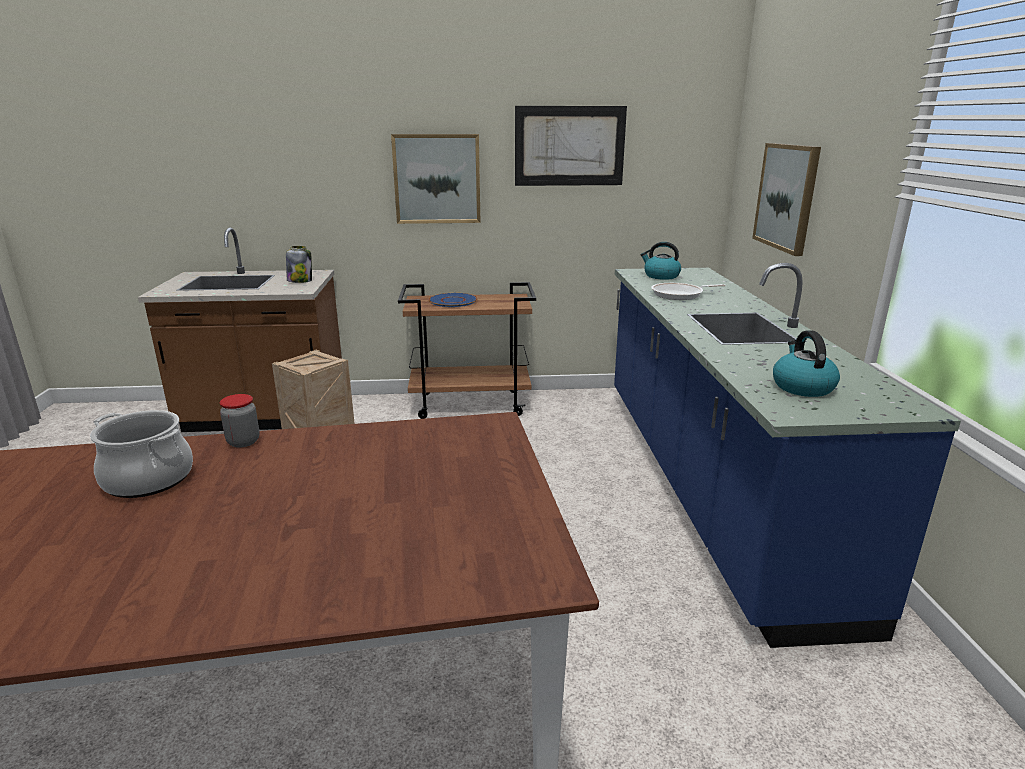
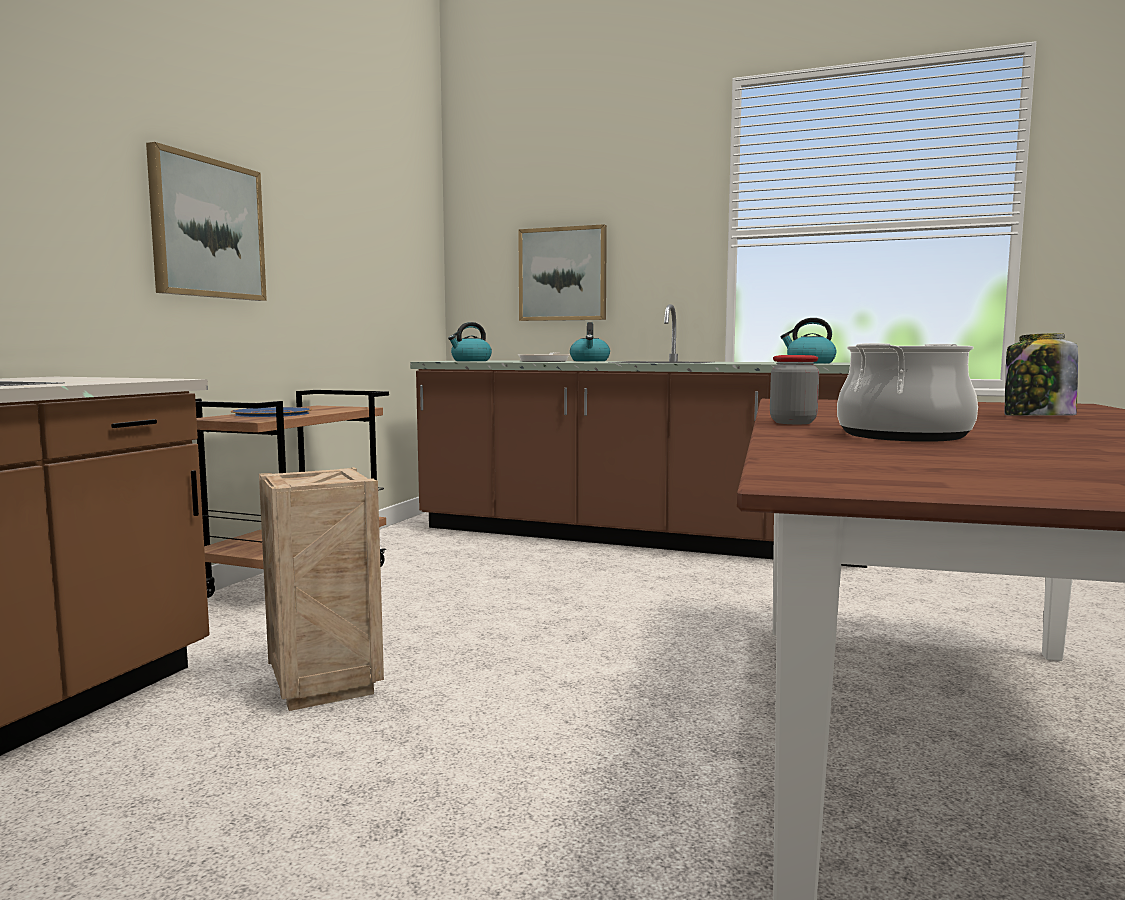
camera: 65 degrees left, 15 degrees down
(300, 281) = (86, 378): jar -> jar (1037, 417)
(569, 146) = (337, 212): picture -> none
(707, 485) = (635, 538): blue counter -> brown counter
(736, 301) = (590, 361): none -> kettle

